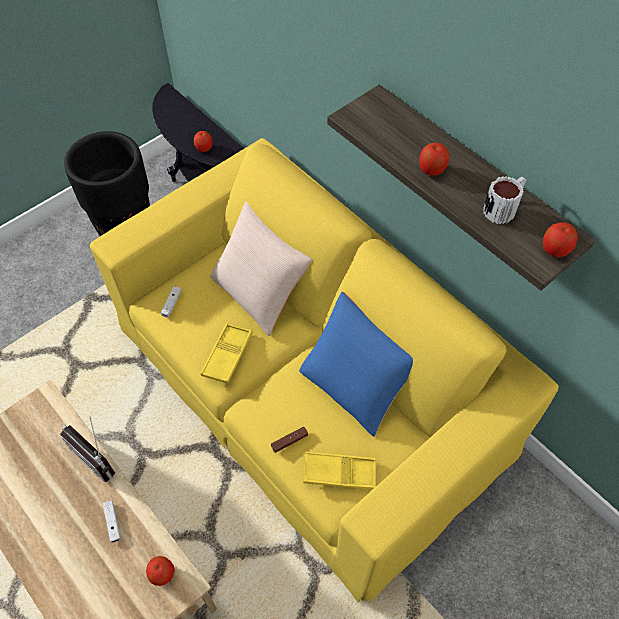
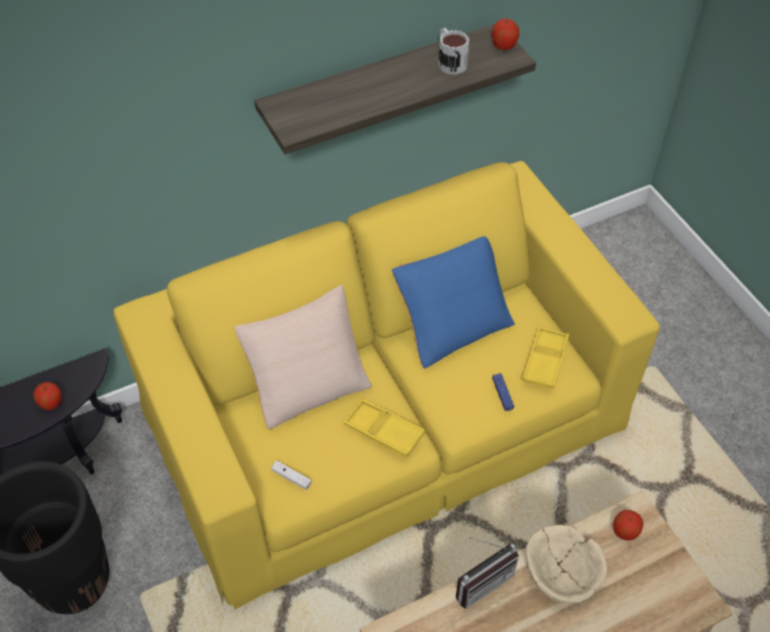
camera: 75 degrees left, 5 degrees down
(113, 523) = (562, 573): white game controller -> beige bowl
(289, 441) = (502, 394): brown game controller -> blue game controller
(431, 170) = (388, 92): apple -> none

